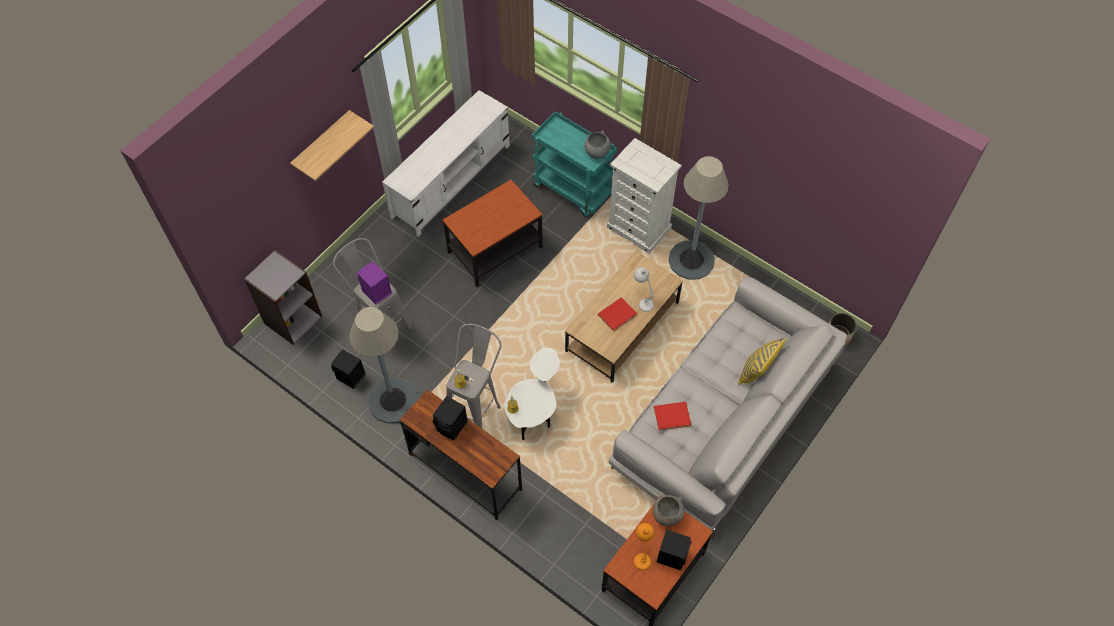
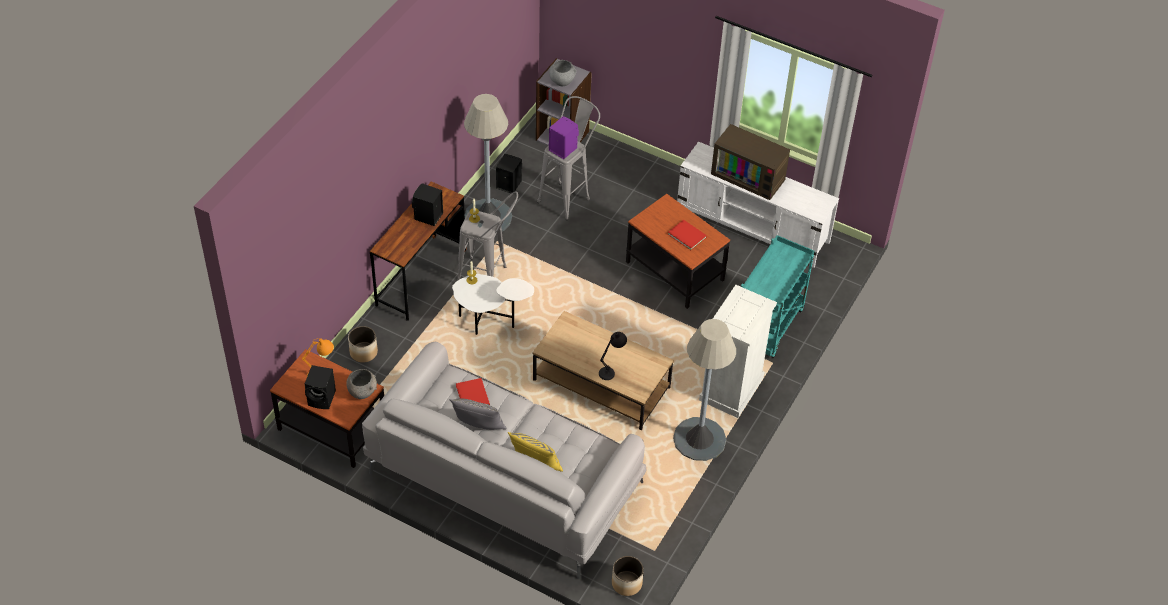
camera: 80 degrees right, 10 degrees down
(322, 144) = (673, 48): shelf -> none
(437, 149) = (749, 176): none -> television
(558, 535) = (363, 352): none -> planter
(596, 152) = (771, 293): grey bowl -> grey bowl (562, 81)
(615, 314) = (590, 349): red book -> red book (687, 234)
(642, 300) = (612, 370): white table lamp -> black table lamp
(710, 414) = (479, 427): none -> grey pillow

